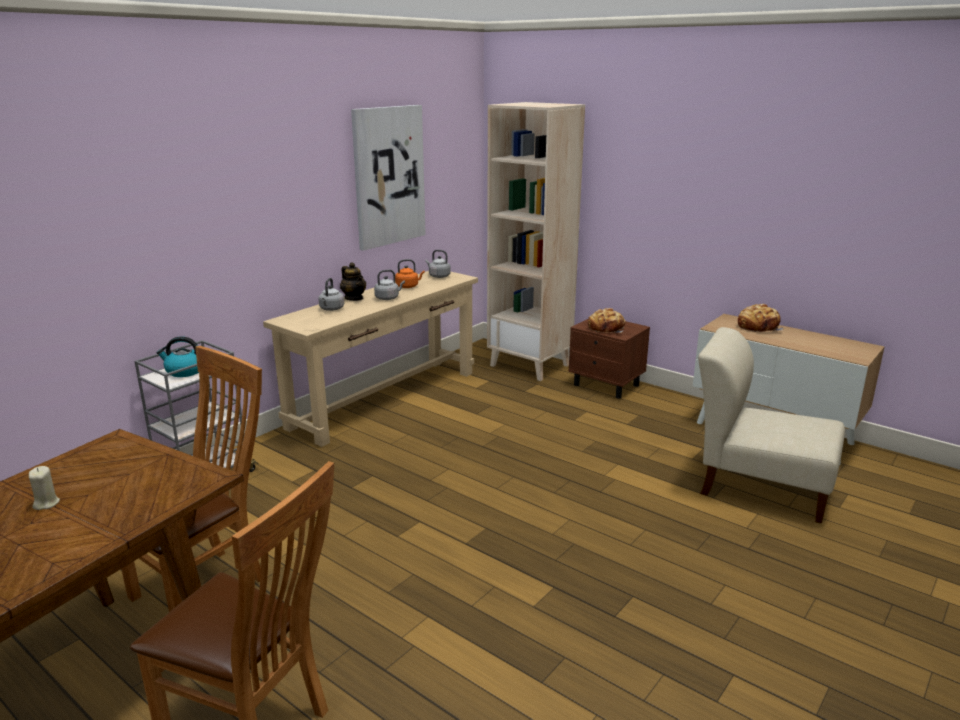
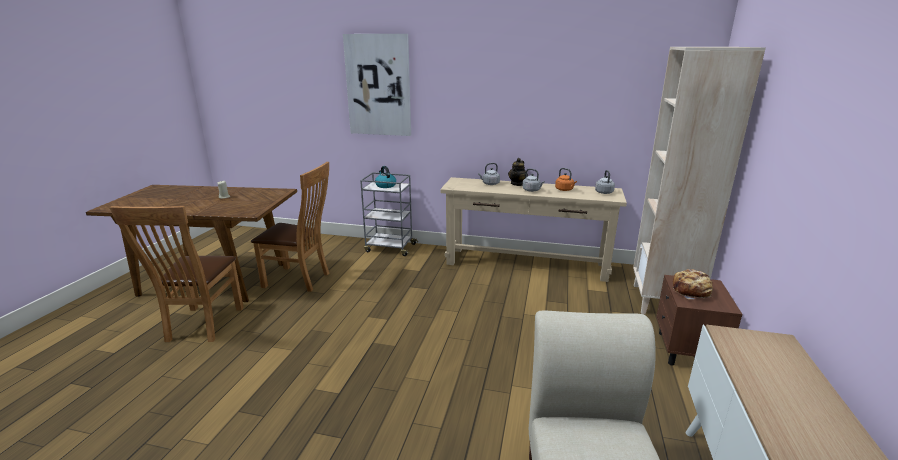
camera: 65 degrees right, 0 degrees up
(388, 176) = (580, 102): picture -> picture (378, 85)
(758, 326) = (787, 366): bread -> none

